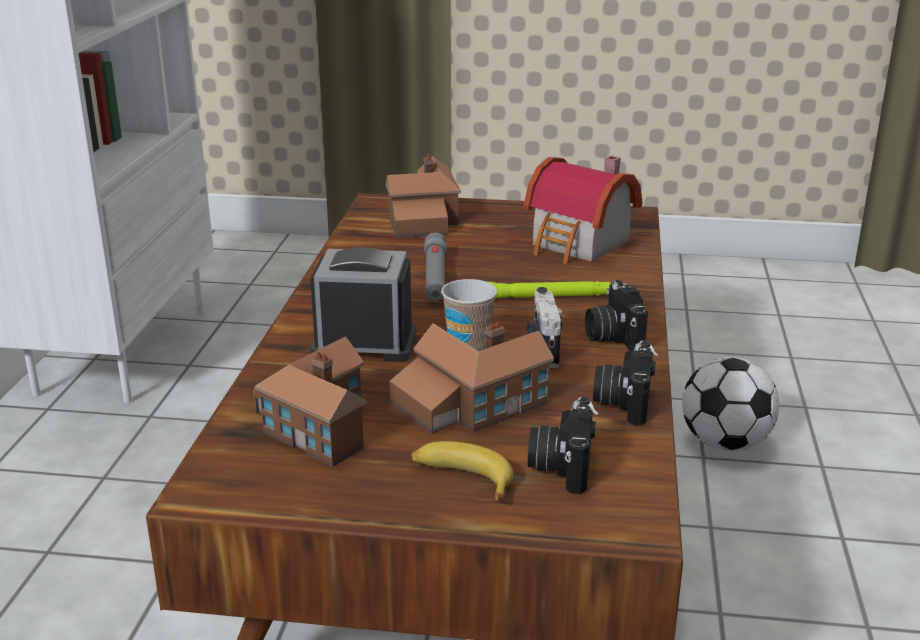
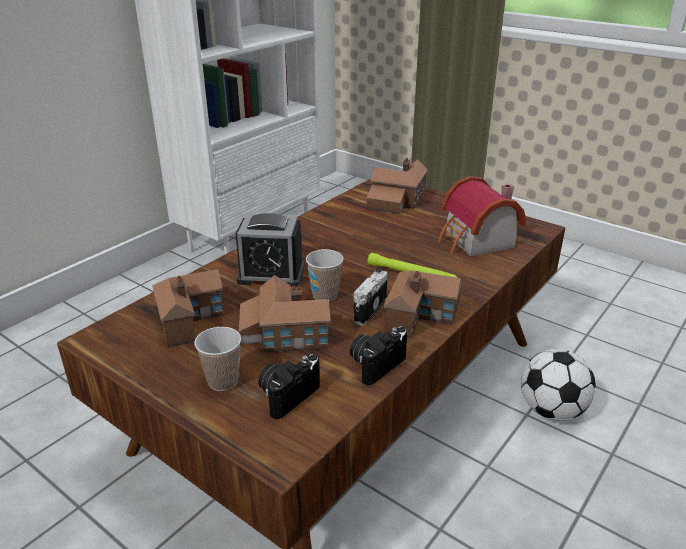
camera: 30 degrees right, 5 degrees up
(364, 343) = (271, 274): alarm clock -> alarm clock turned 150 degrees clockwise
(435, 277) = (359, 241): grey flashlight -> none
(462, 478) = (223, 381): banana -> cup
(612, 336) = (422, 315): camera -> toy house

